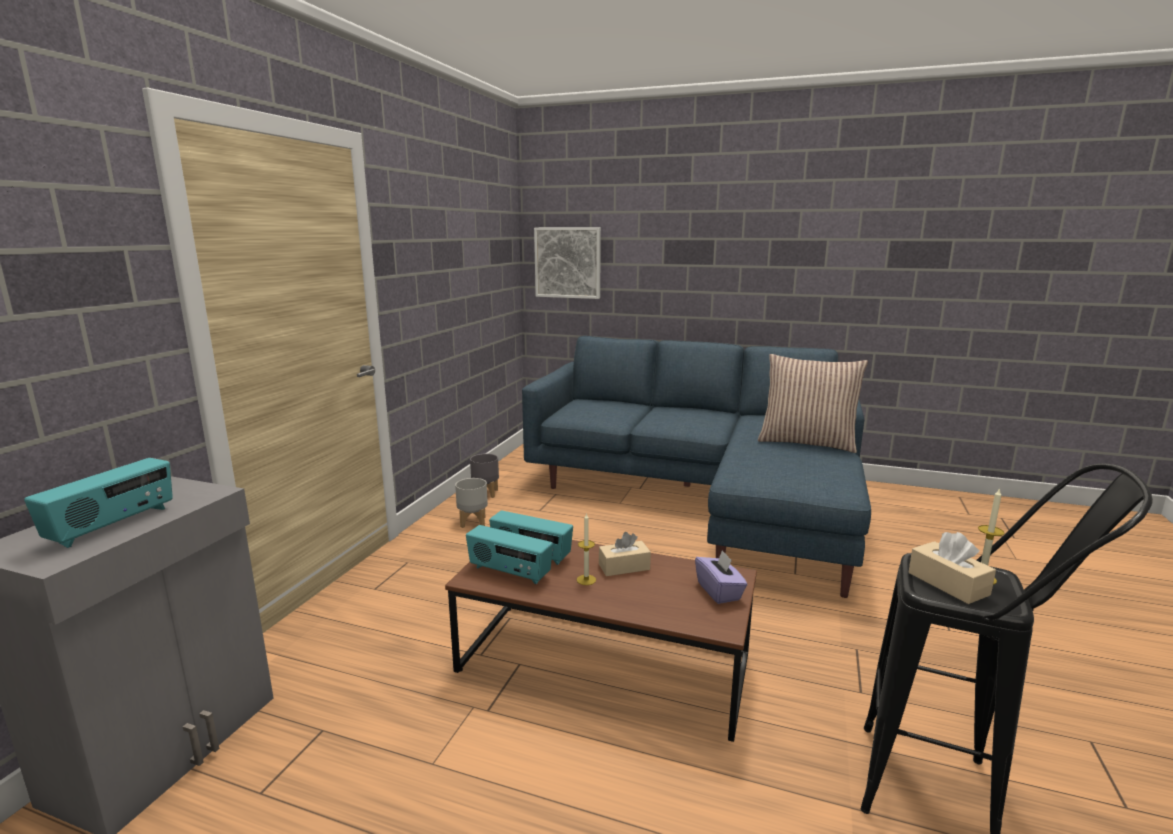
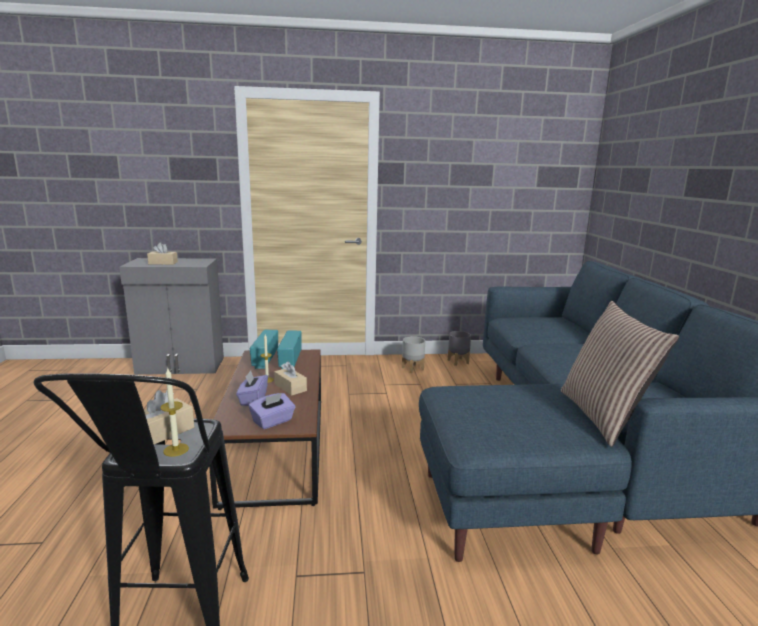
camera: 65 degrees right, 0 degrees up
(113, 525) = (163, 263): radio -> beige tissue box
(568, 262) = (616, 190): picture -> none
(647, 598) = (253, 399): none -> purple tissue box

